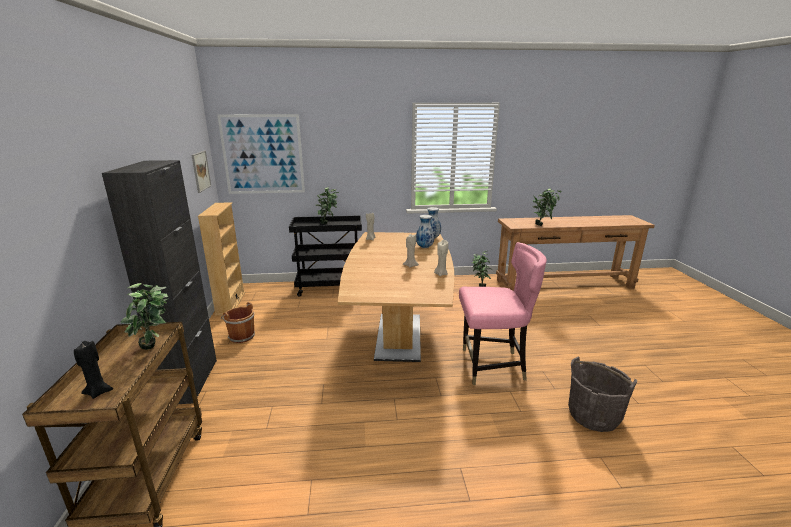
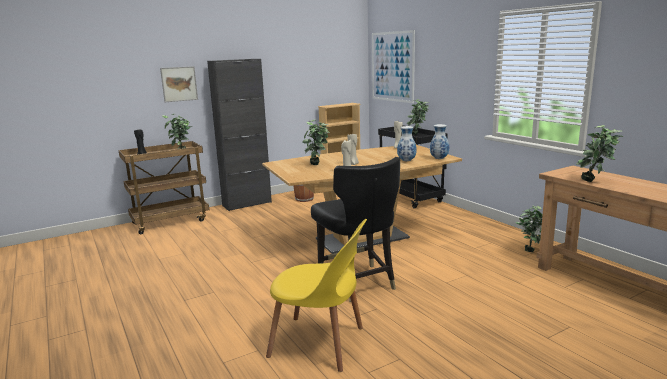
camera: 65 degrees right, 5 degrees down
(201, 171) = (341, 76): picture -> picture (179, 84)
(395, 279) = (317, 165): none -> potted plant
(492, 366) = (358, 283): pink chair -> black chair
(593, 415) = (321, 343): grey bucket -> yellow chair

